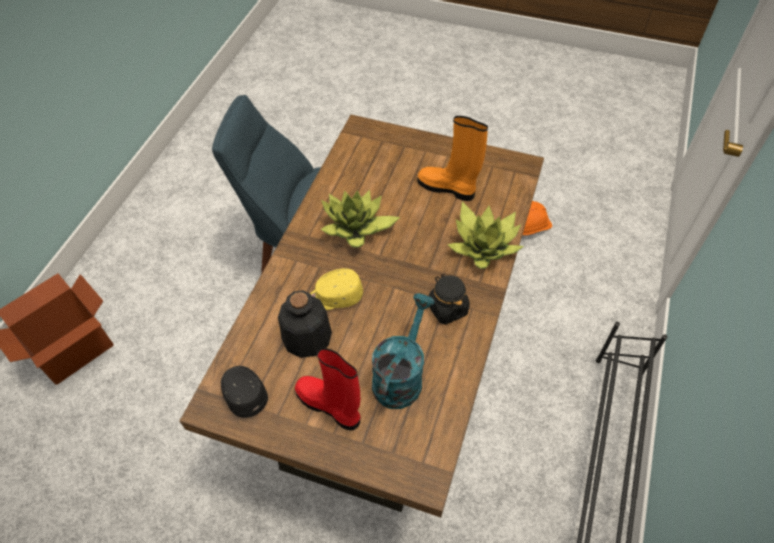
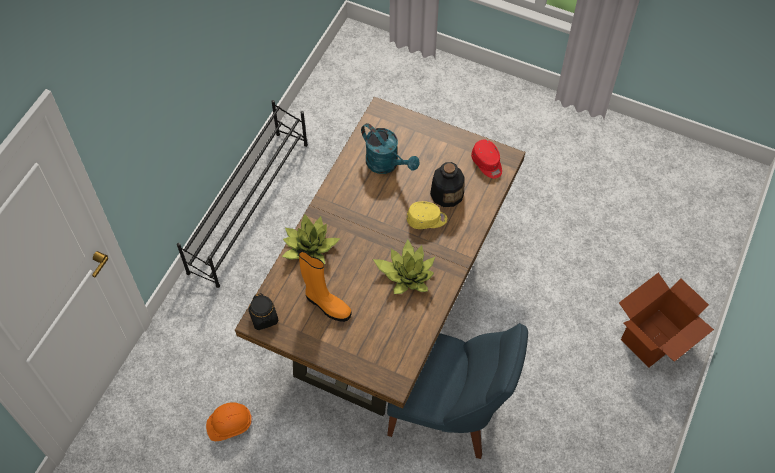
camera: 175 degrees left, 5 degrees up
(243, 392) = (487, 163): black cap -> red cap
(330, 406) = (432, 151): red boot -> none
(400, 375) = (387, 164): turquoise watering can -> turquoise watering can turned 75 degrees counterclockwise
(447, 308) = (348, 203): black jar -> black jar (264, 318)

